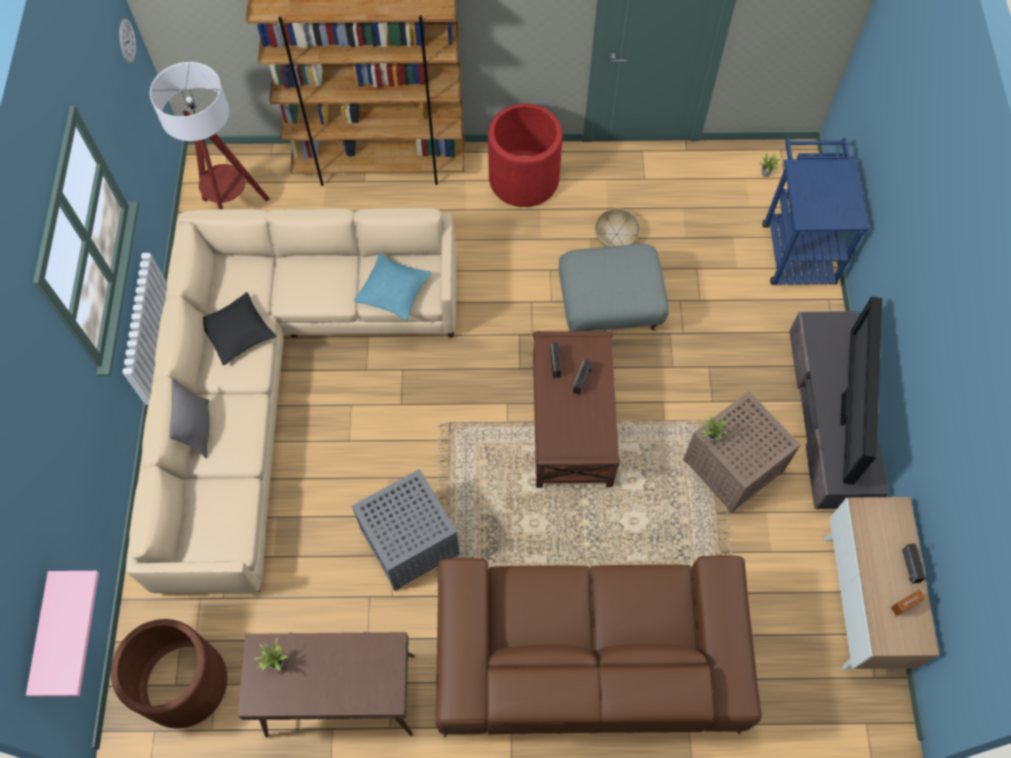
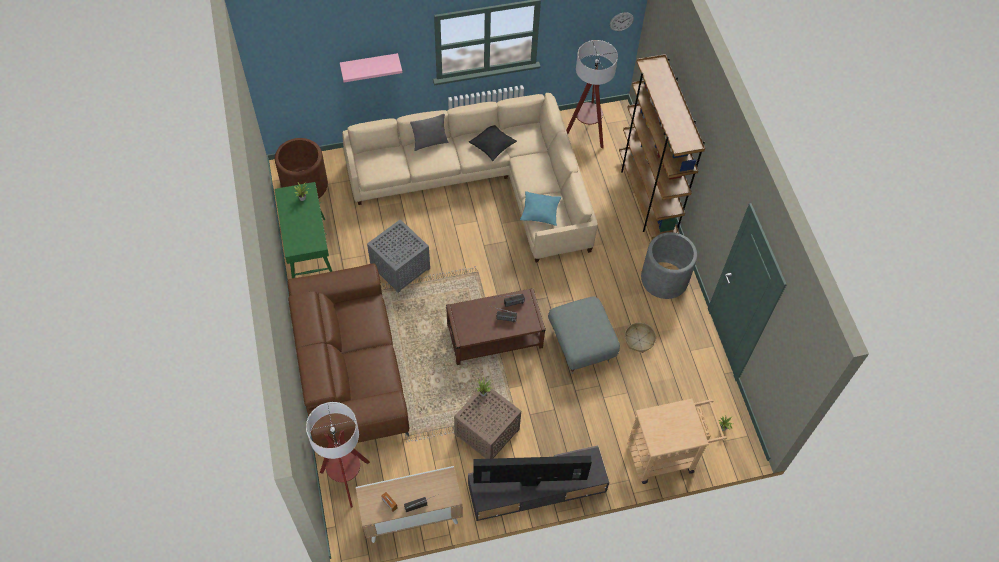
camera: 75 degrees right, 5 degrees down
(45, 636) = (291, 95): pink shelf -> pink shelf (369, 64)
(340, 696) = (309, 254): brown console table -> green console table
(524, 179) = (664, 279): red planter -> grey planter
(789, 692) = (347, 480): none -> floor lamp
(797, 246) = (667, 455): blue cart -> beige cart

